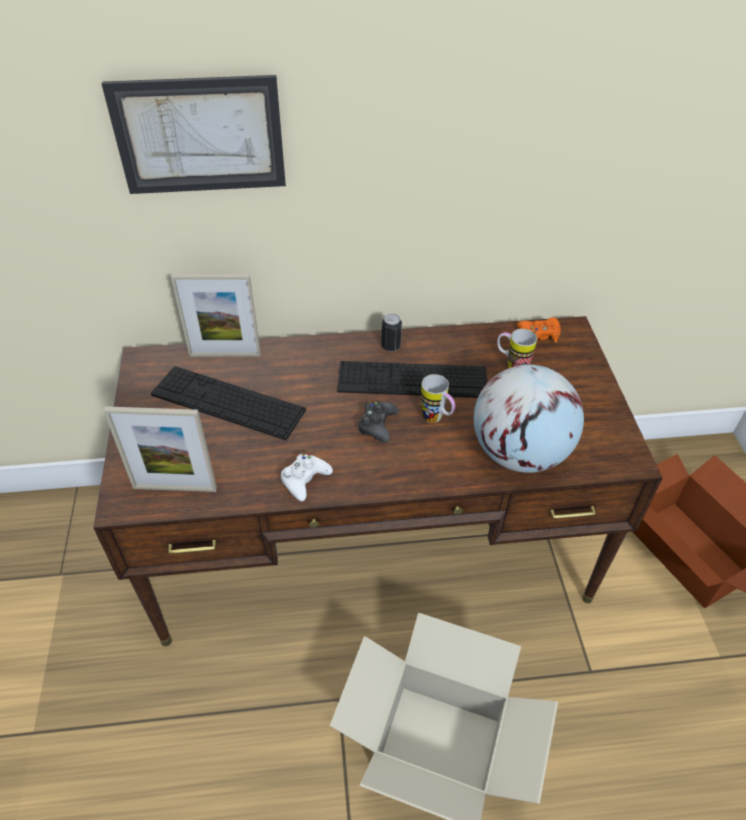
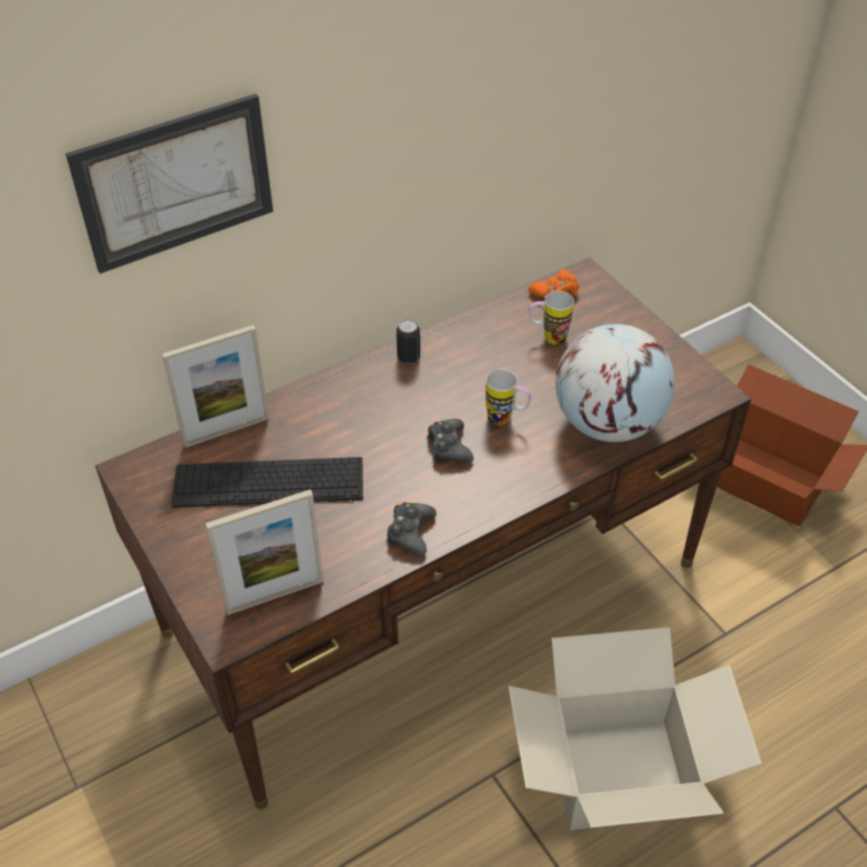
camera: 25 degrees left, 0 degrees up
(304, 479) = (410, 532): white game controller -> black game controller
(412, 380) = (455, 386): keyboard -> none

